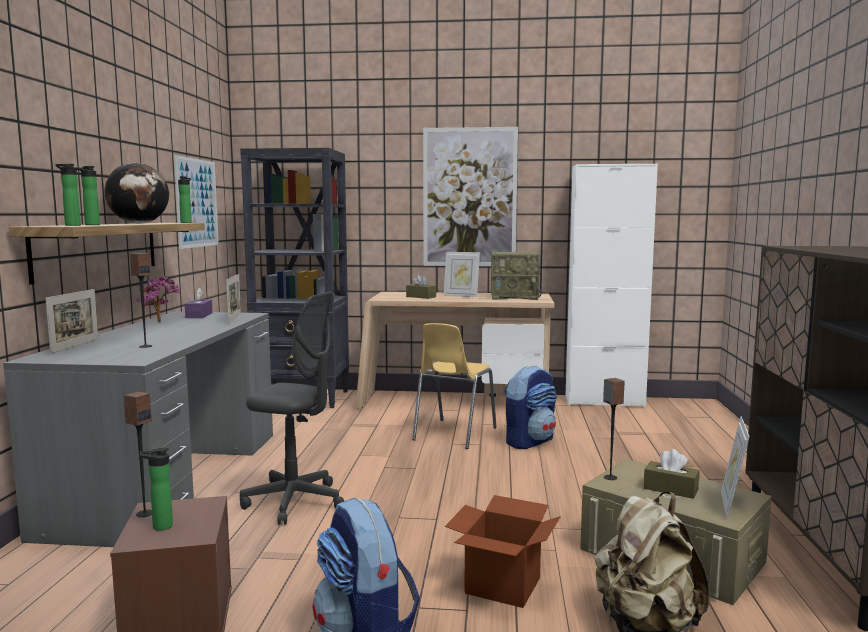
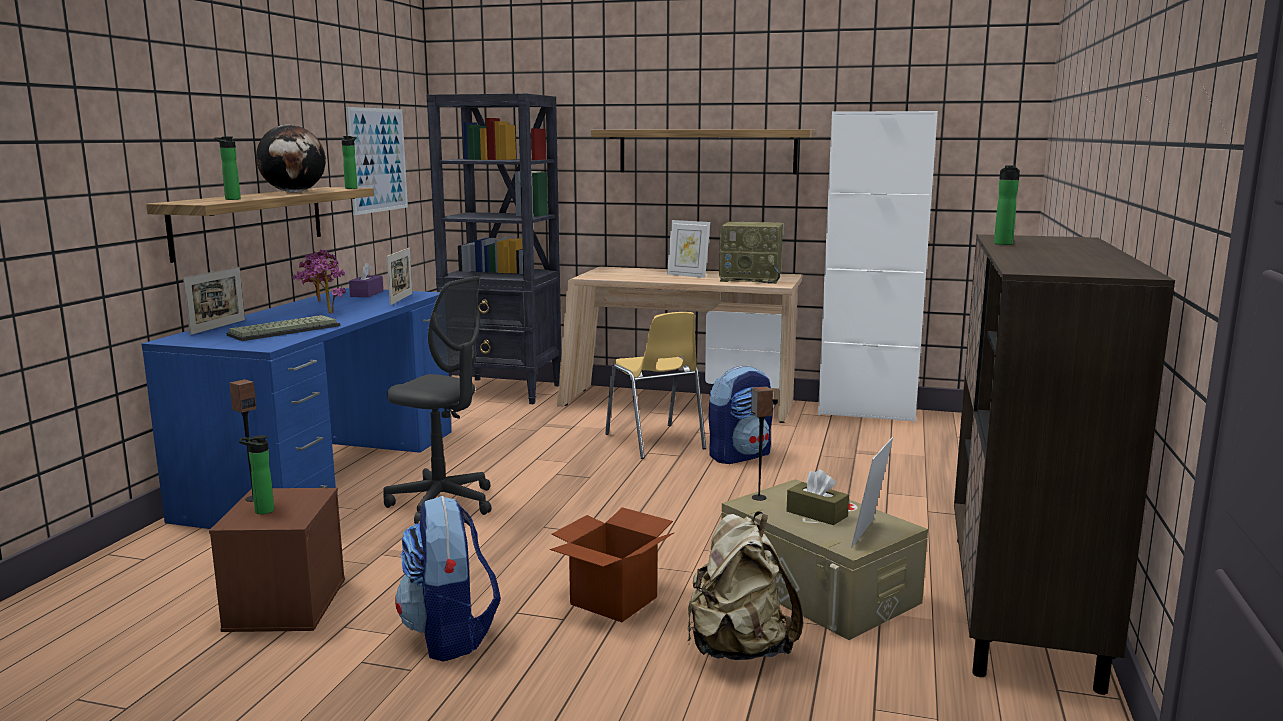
camera: 10 degrees right, 5 degrees up
(71, 225) = (207, 202): bottle -> bottle (1003, 244)
(145, 346) = (285, 330): speaker -> keyboard
(173, 478) = (328, 471): grey desk -> blue desk
(174, 331) = (326, 313): none -> potted plant
(421, 297) = (637, 275): brown tissue box -> none
(453, 434) = (655, 442): yellow chair -> yellow chair turned 60 degrees counterclockwise
(469, 197) = (707, 151): picture -> shelf

